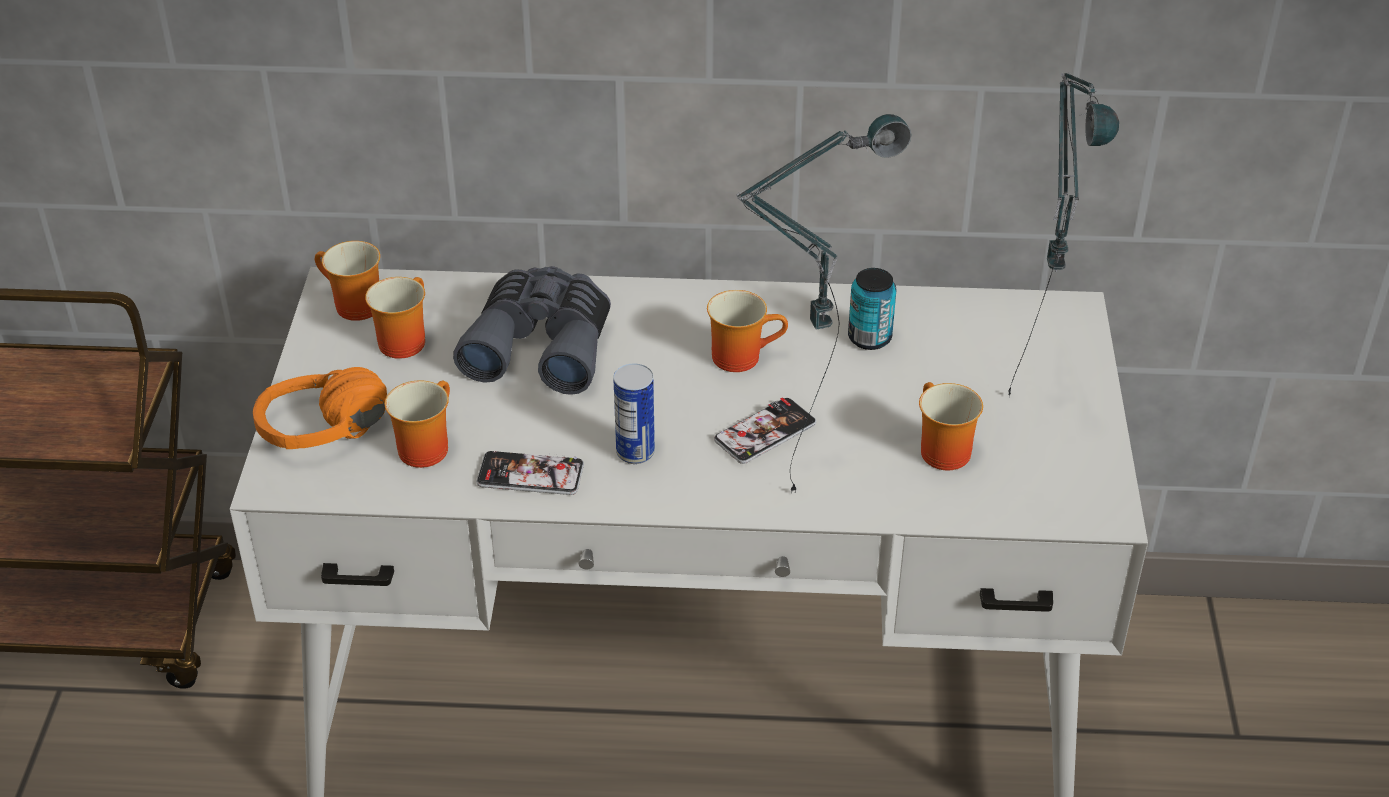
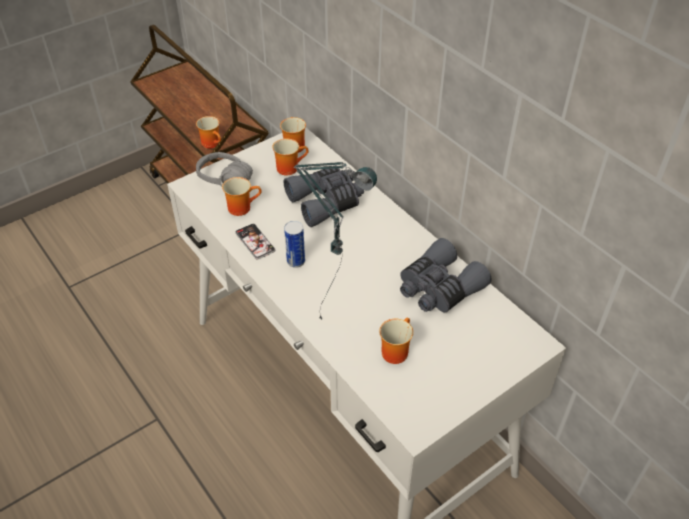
camera: 50 degrees right, 5 degrees up
(330, 441) = (220, 184): orange headphones -> grey headphones
(741, 355) = (383, 257): mug -> mug (213, 143)
(765, 432) = (346, 290): phone -> none
(869, 338) = (438, 288): can -> grey binoculars
(1031, 409) = (455, 366): table lamp -> none

